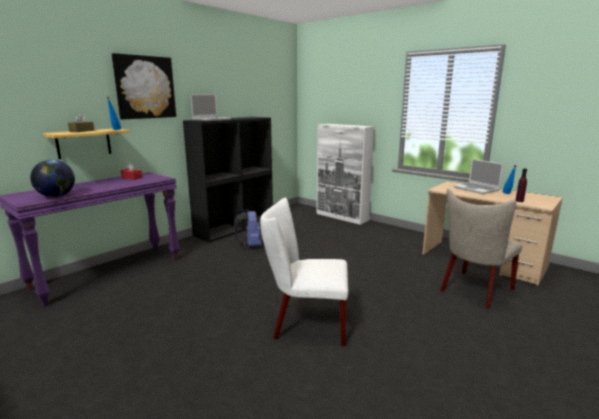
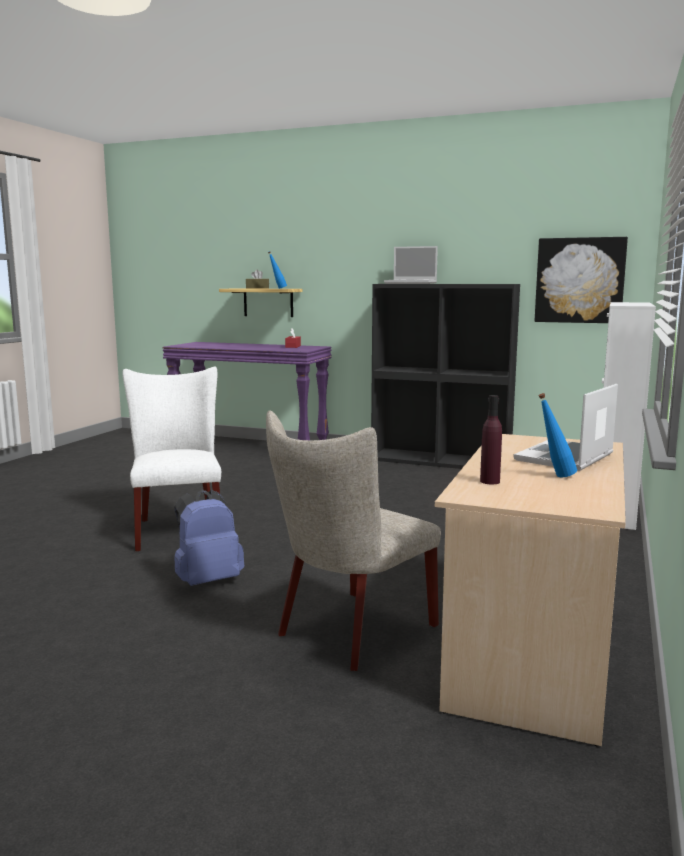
camera: 70 degrees right, 5 degrees down
(56, 196) = (200, 346): globe -> none
(145, 87) = (340, 240): picture -> picture (579, 280)
(250, 245) = (383, 477): blue backpack -> blue backpack (207, 580)
(474, 291) = (350, 632): beige chair -> beige chair turned 75 degrees counterclockwise

